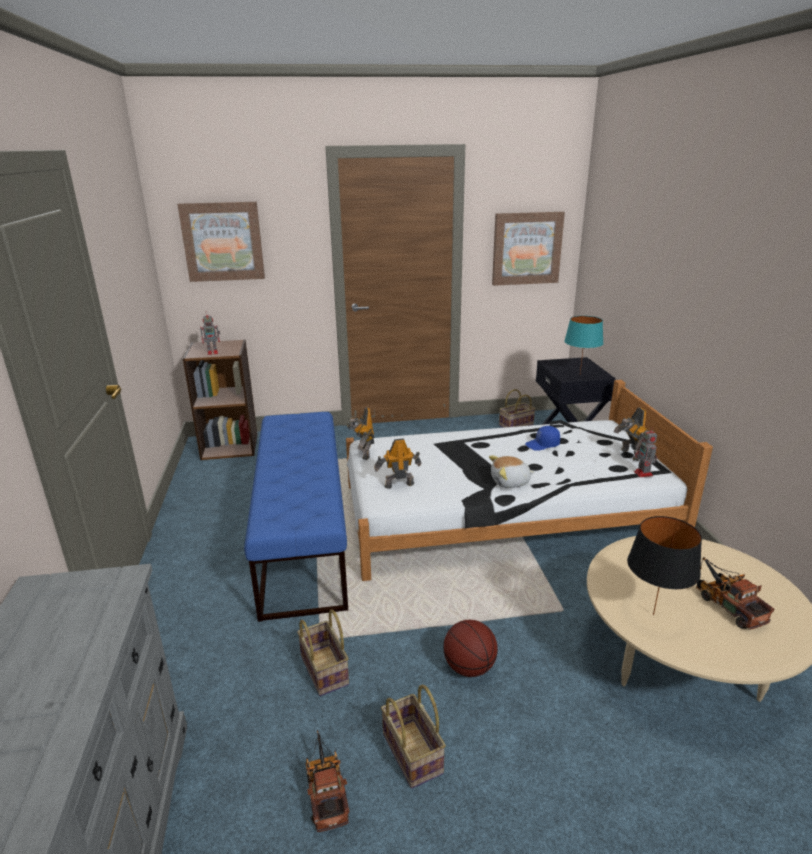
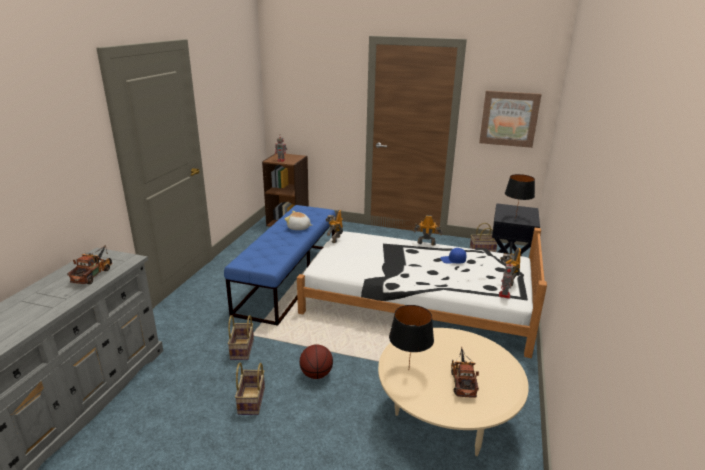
camera: 25 degrees right, 0 degrees up
(223, 241) = (301, 92): picture -> none
(326, 790) = (200, 399): toy truck -> toy truck (94, 274)
(398, 484) = (337, 261): toy robot -> toy robot (426, 243)
(510, 482) = (405, 277): plush toy -> plush toy (298, 228)
(579, 374) = (515, 218): turquoise table lamp -> black table lamp

